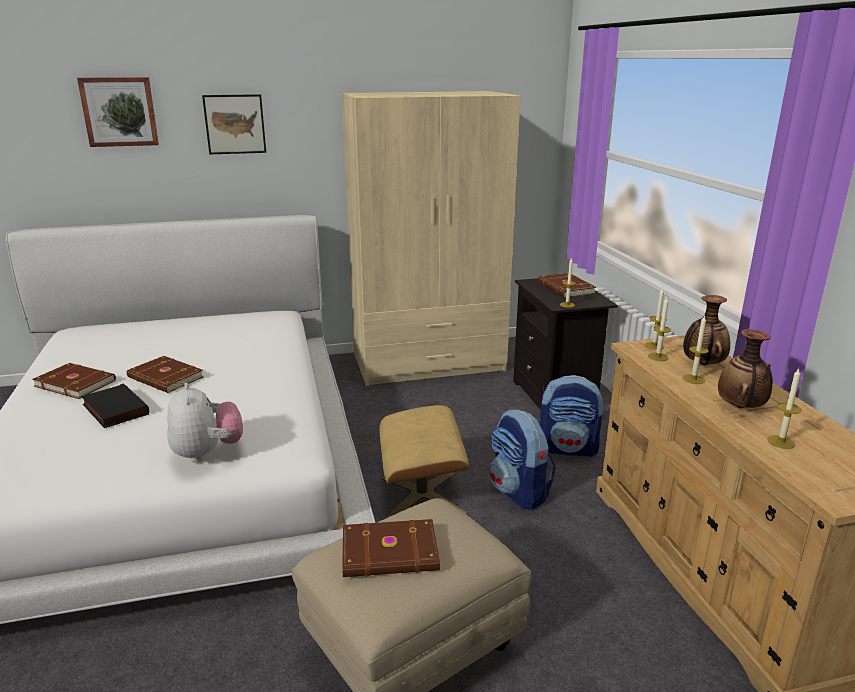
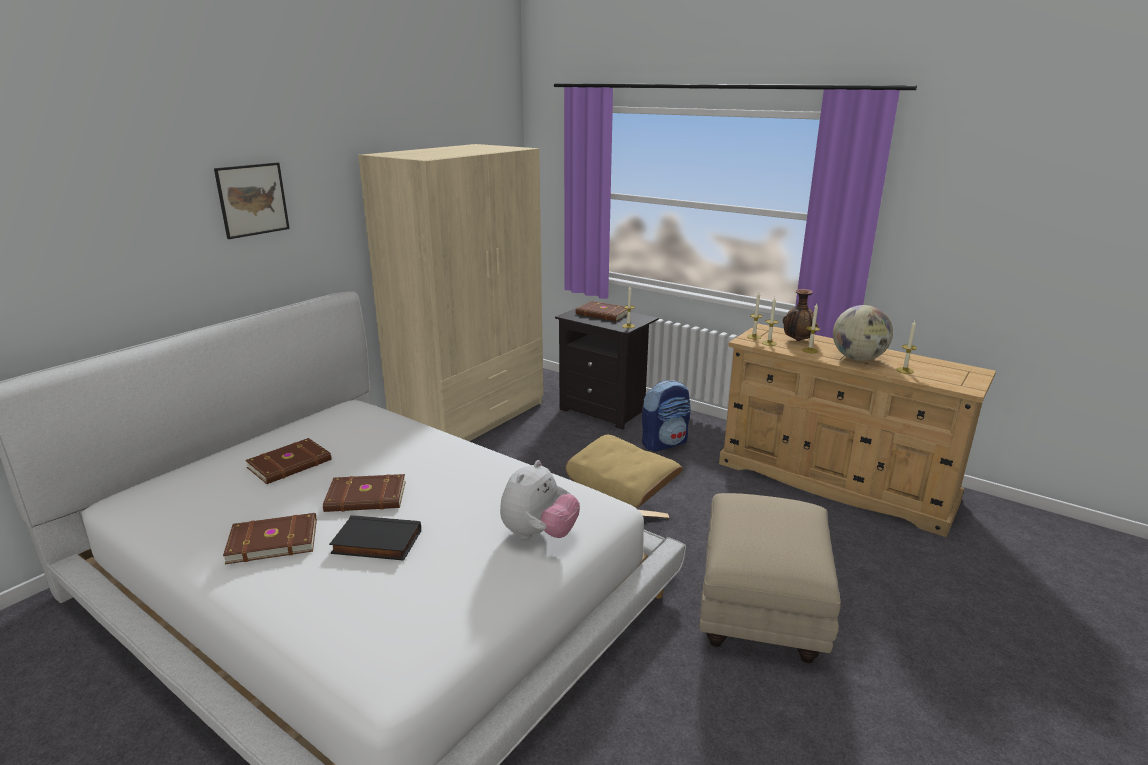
camera: 40 degrees left, 0 degrees up
(119, 112) = (113, 198): picture -> none
(207, 453) = (539, 534): plush toy -> plush toy turned 90 degrees clockwise
(390, 554) = (769, 534): brown book -> brown book (290, 464)
(519, 492) = (678, 485): backpack -> none
(740, 407) = (858, 359): vase -> globe

